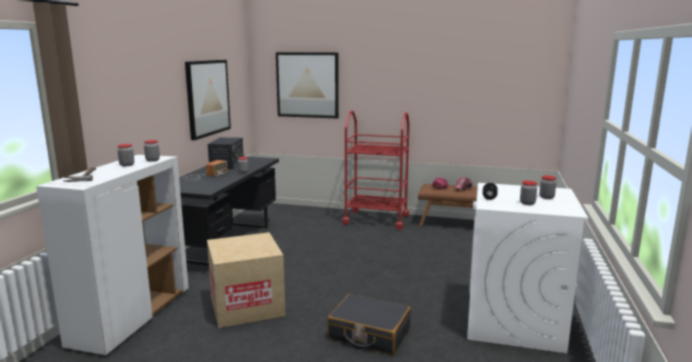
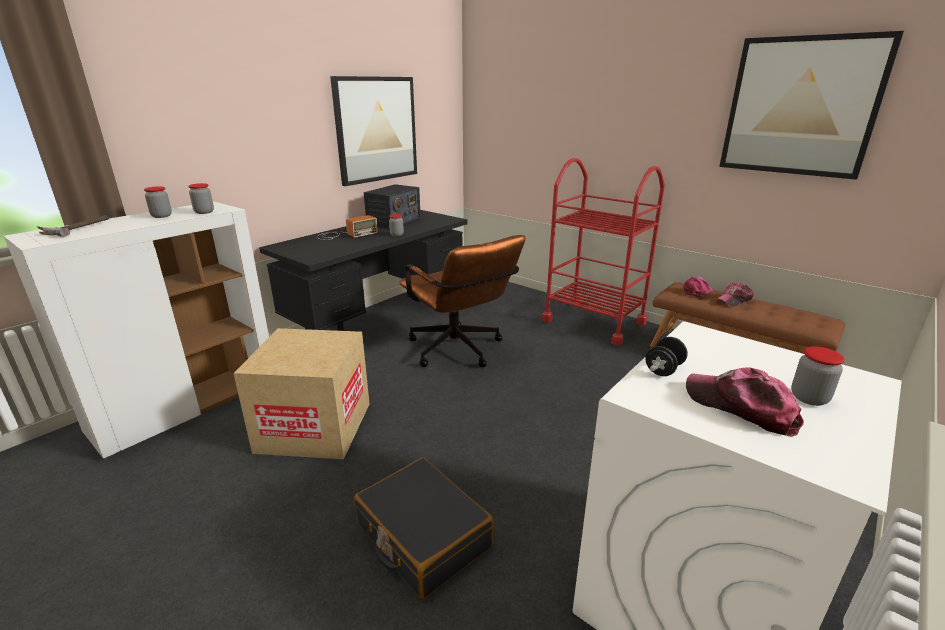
camera: 25 degrees right, 10 degrees up
(304, 249) = (459, 351): none -> brown office chair
(307, 85) = (529, 117): picture -> picture (801, 107)
(527, 203) = (741, 408): jar -> cap

